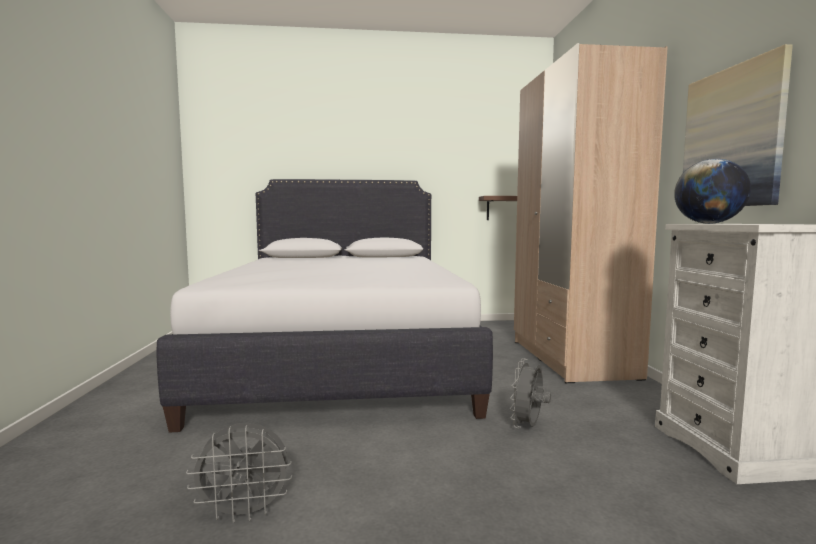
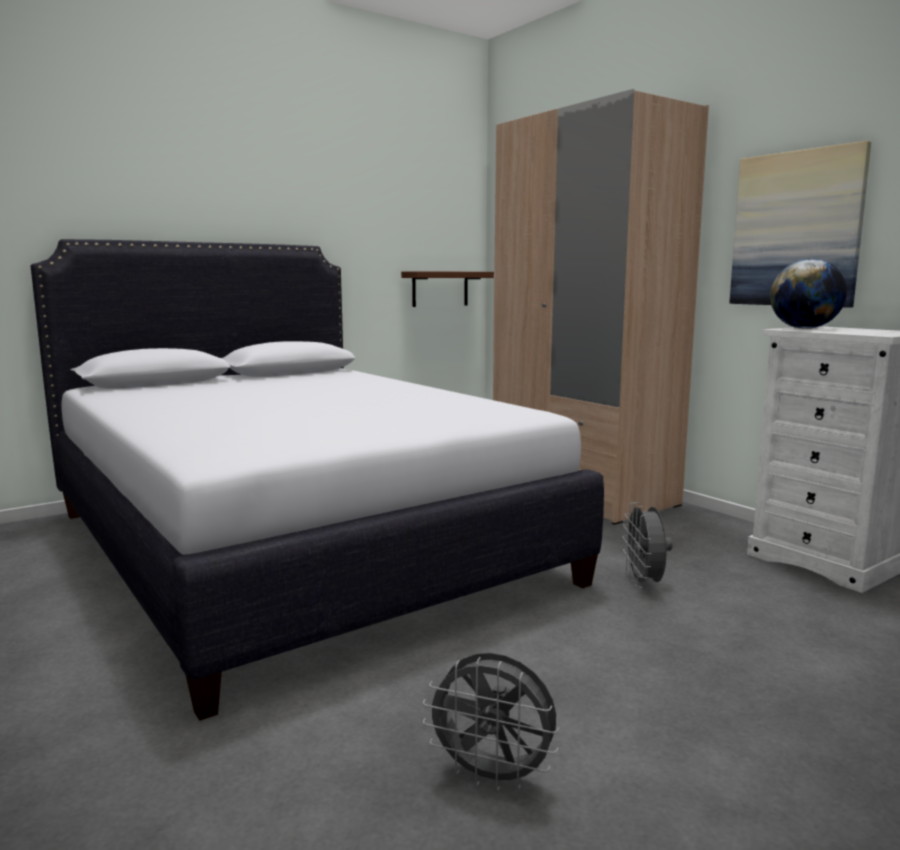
camera: 30 degrees left, 5 degrees up
(245, 513) = (493, 776): grey fan -> grey fan turned 60 degrees clockwise

